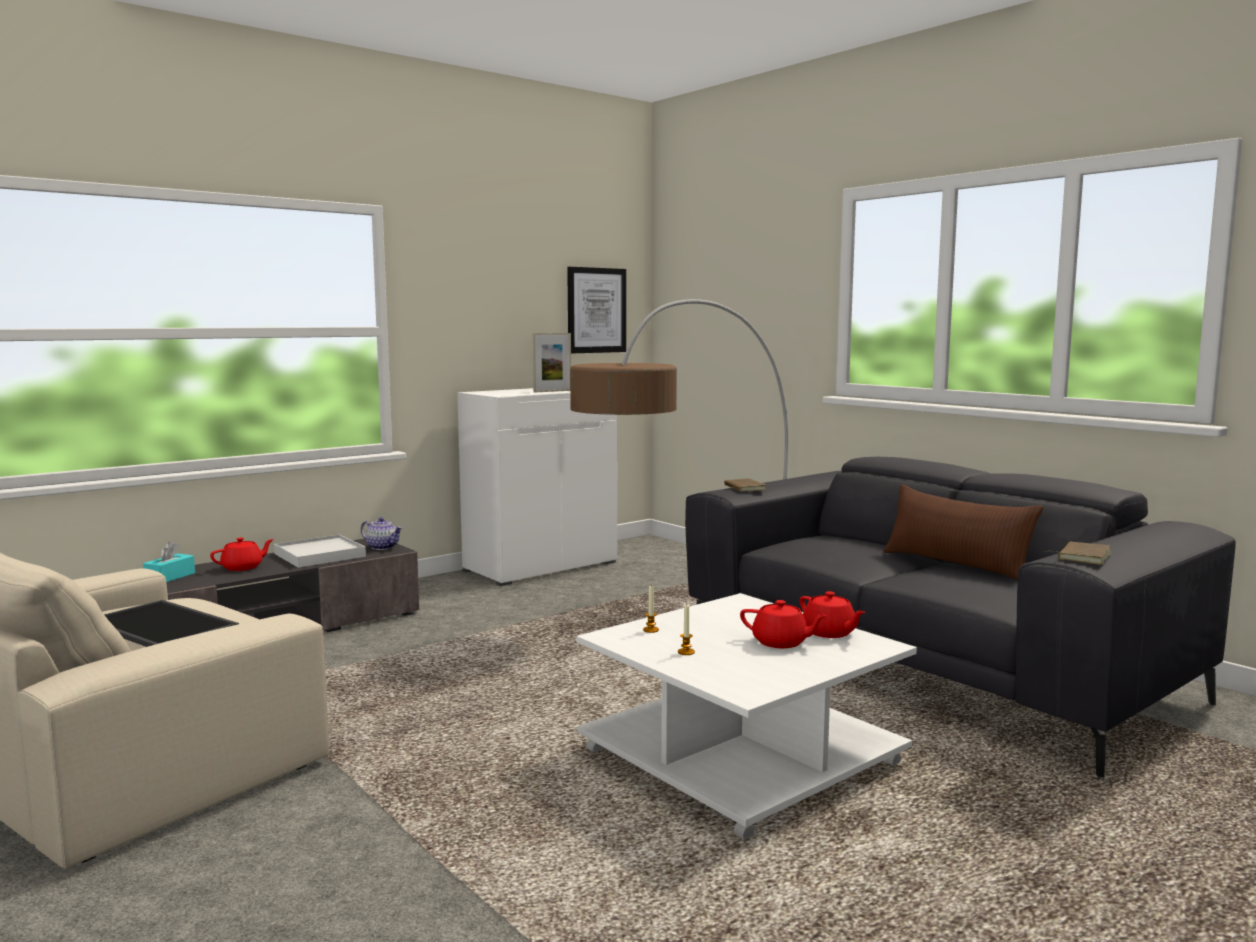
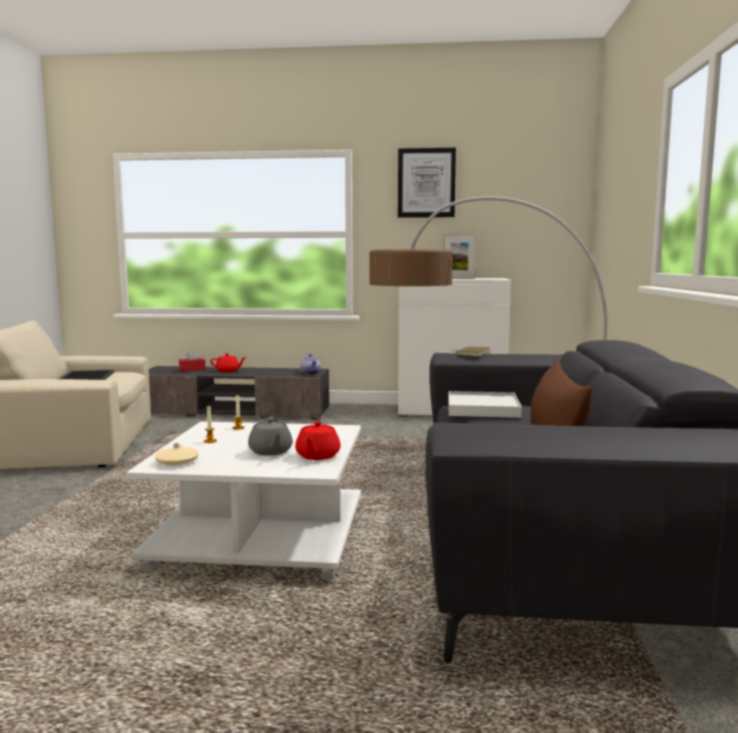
camera: 45 degrees right, 0 degrees up
(170, 577) = (192, 369): turquoise tissue box -> red tissue box
(319, 555) = (273, 372): white tray -> white tray (482, 408)
(596, 310) = (532, 218): picture -> picture (426, 183)
(750, 682) = (177, 462): none -> beige vase
(781, 643) = (270, 452): red teapot -> grey teapot
(1081, 556) = (479, 426): brown book -> none

